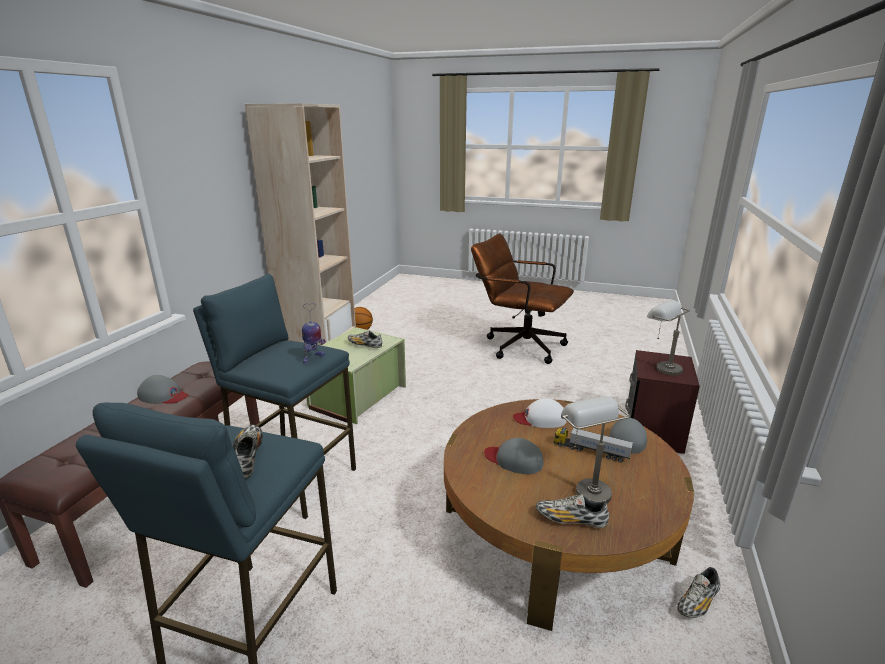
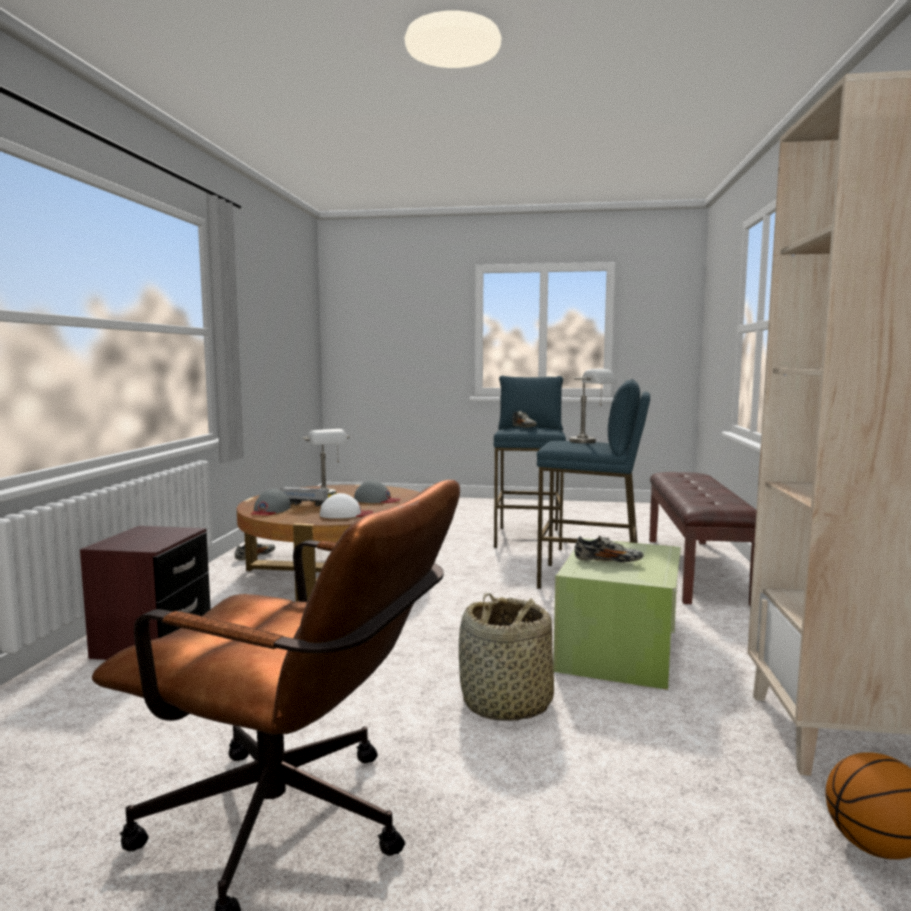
camera: 170 degrees right, 15 degrees down
(163, 395) = (711, 493): grey cap -> none
(313, 358) = (556, 442): toy robot -> none
(438, 374) = (506, 704): none -> basket
(570, 520) = (345, 489): shoe -> none
(660, 367) = (156, 536): grey table lamp -> grey table lamp (591, 442)

